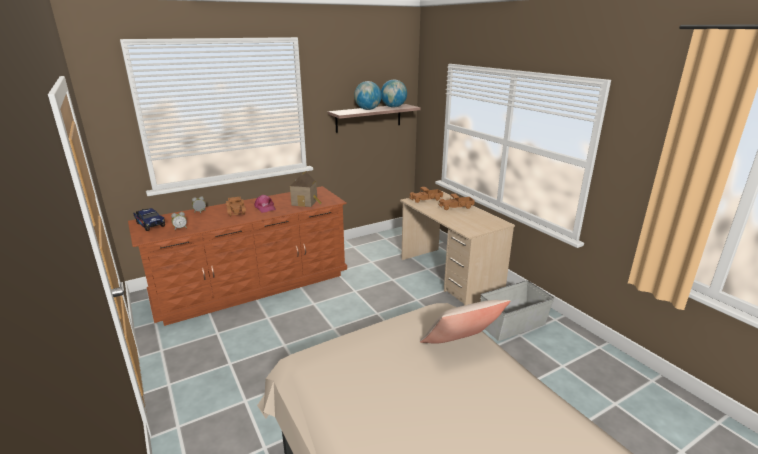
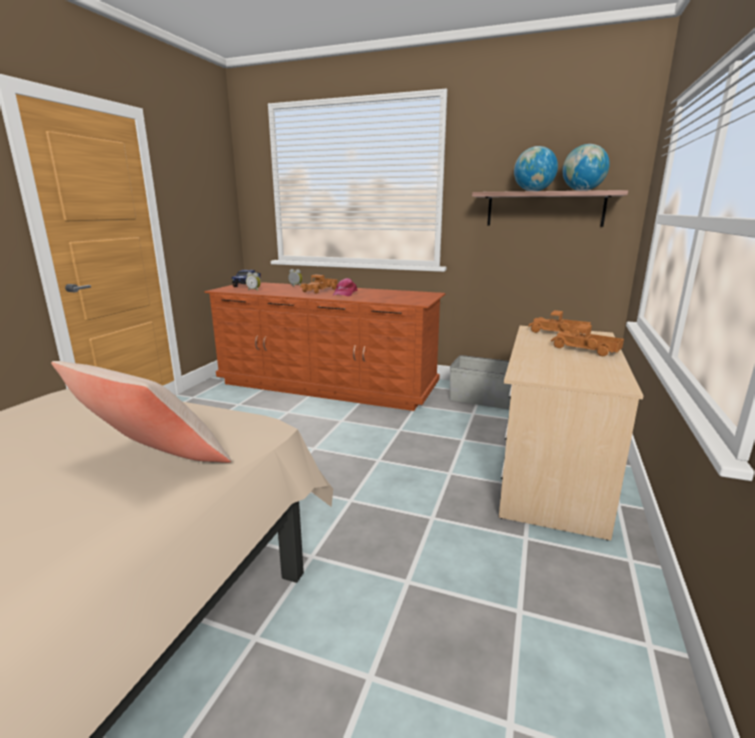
camera: 50 degrees right, 5 degrees down
(306, 202) = (389, 298): toy house -> none
(512, 324) = (536, 588): grey storage box -> grey storage box (484, 399)

